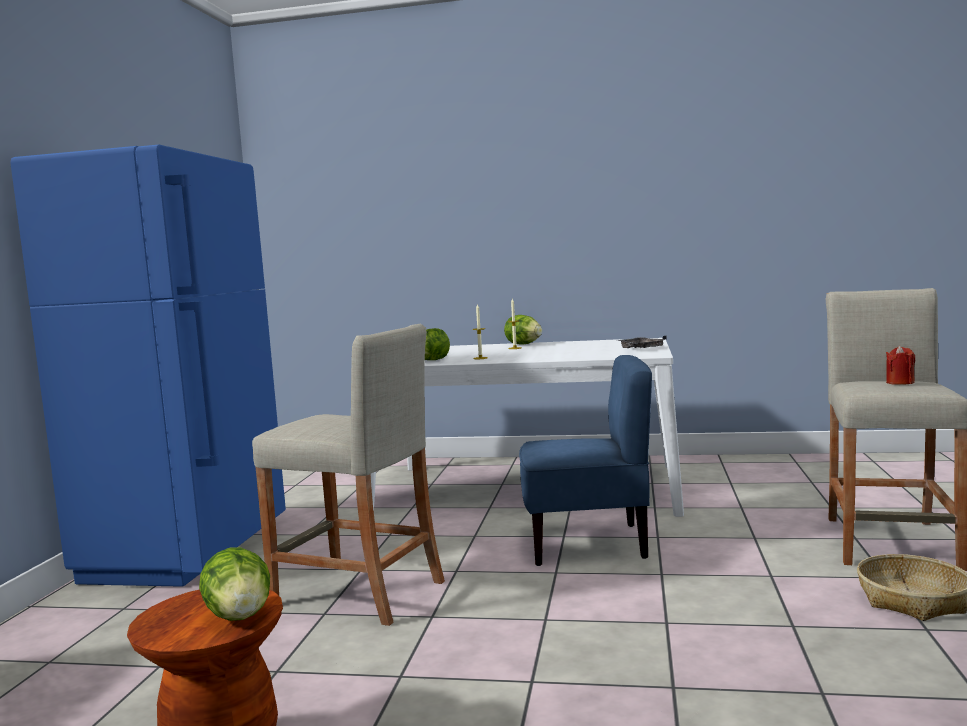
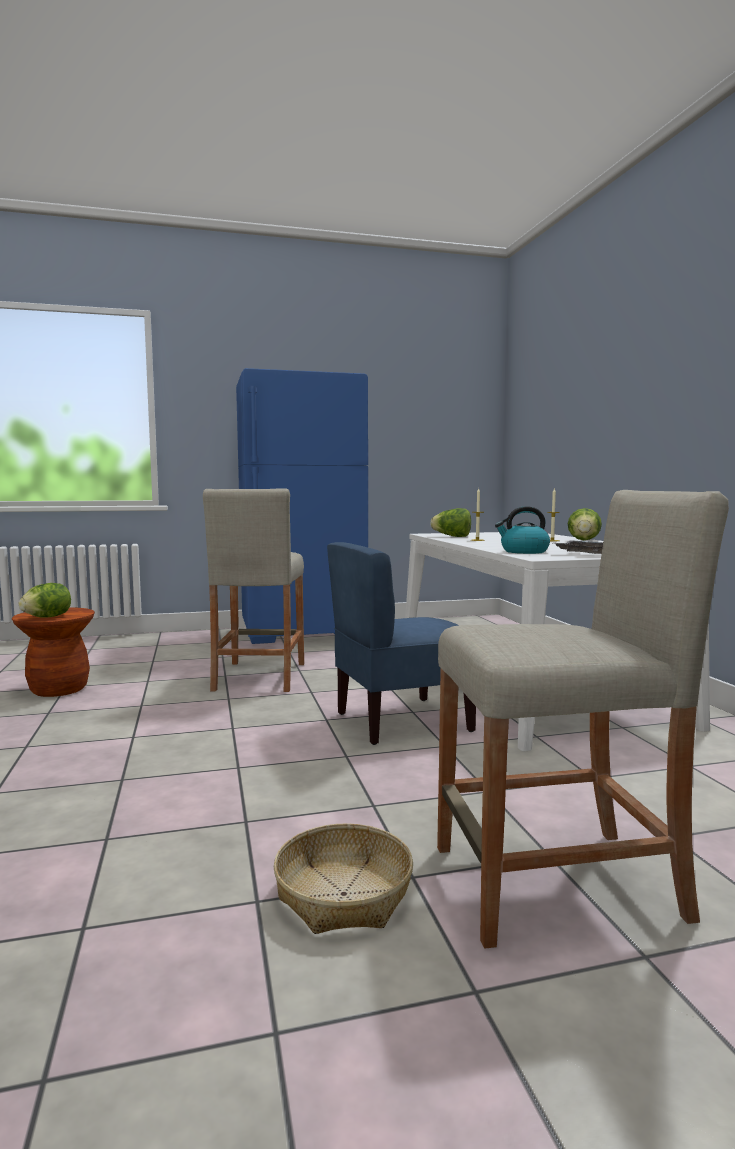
camera: 65 degrees right, 0 degrees up
(587, 543) = (402, 721): blue chair -> blue chair turned 90 degrees clockwise
(604, 355) = (523, 551): none -> kettle
(900, 382) = (551, 634): red candle -> none

